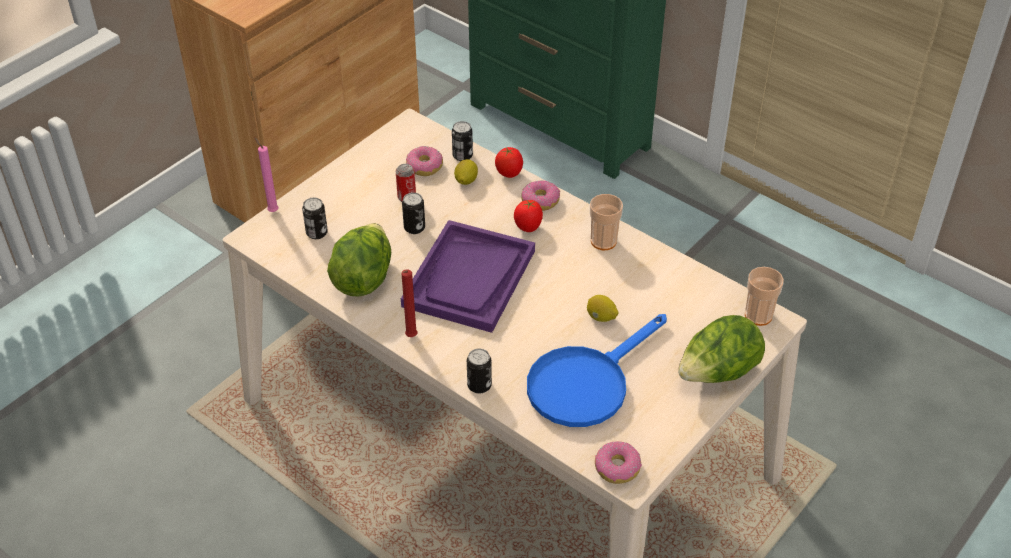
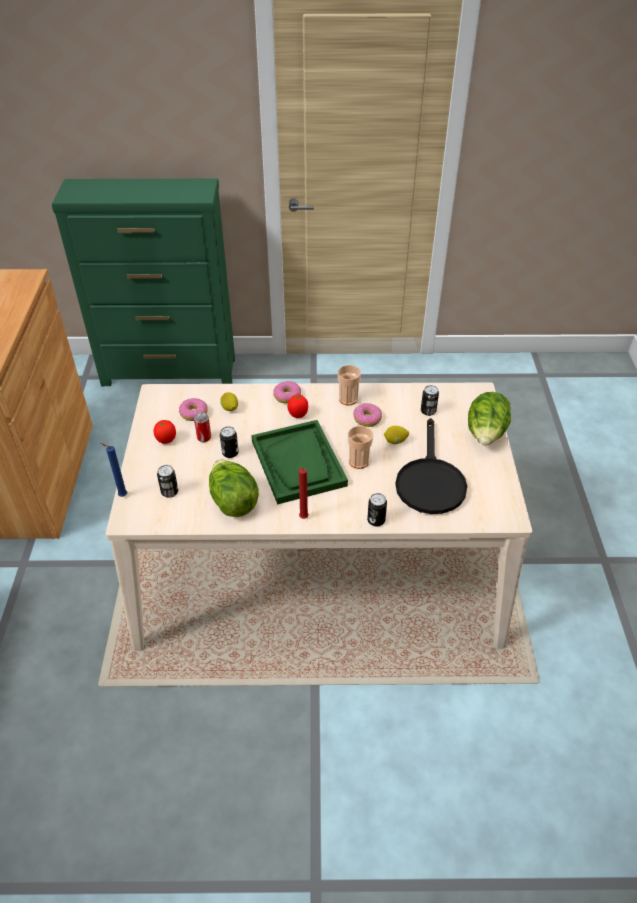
camera: 40 degrees left, 0 degrees up
(272, 210) = (121, 495): pink candle -> blue candle
(462, 155) = (210, 395): can -> can (428, 411)
(469, 279) = (298, 463): purple tray -> green tray
(509, 174) = (251, 391): tomato -> tomato (166, 440)
(586, 383) = (429, 481): blue frying pan -> black frying pan
(617, 467) = (498, 516): donut -> donut (367, 419)
(758, 315) = (469, 393): cup -> cup (358, 461)

